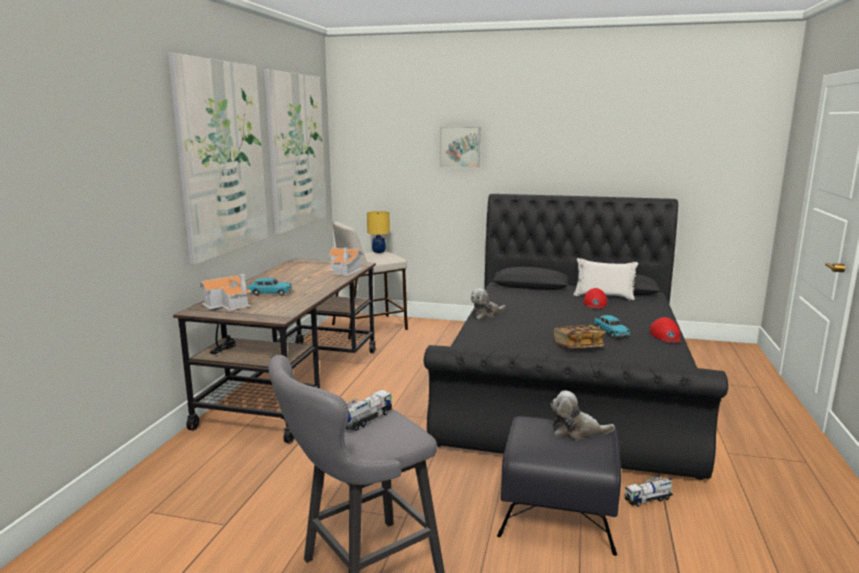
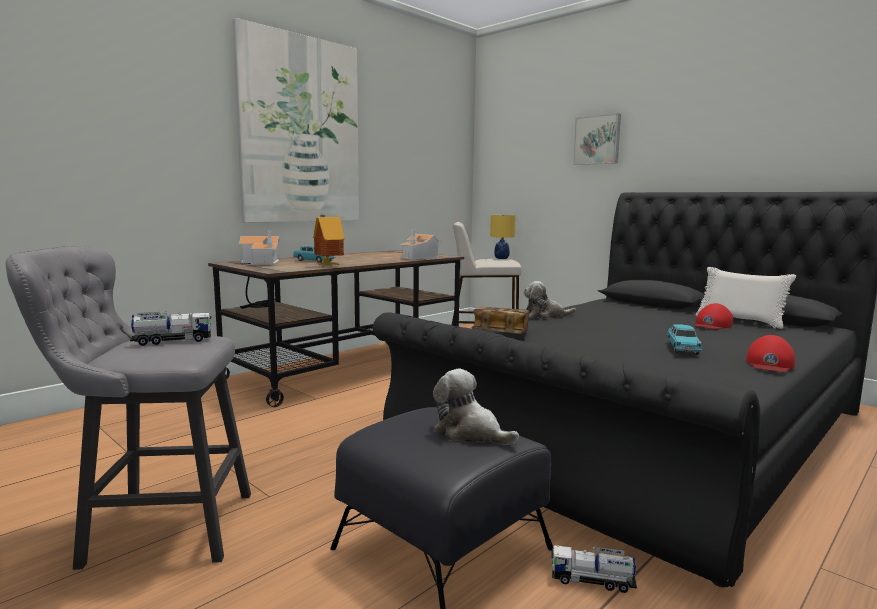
camera: 30 degrees right, 5 degrees down
(296, 151) = (417, 145): picture -> none
(303, 299) = (328, 265): none -> toy house
(578, 347) = (606, 353): book -> book (500, 334)

